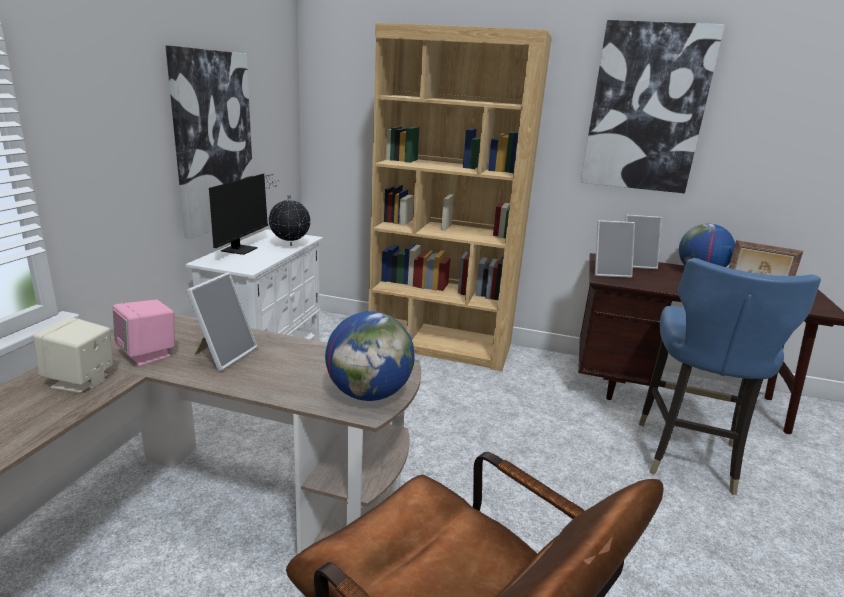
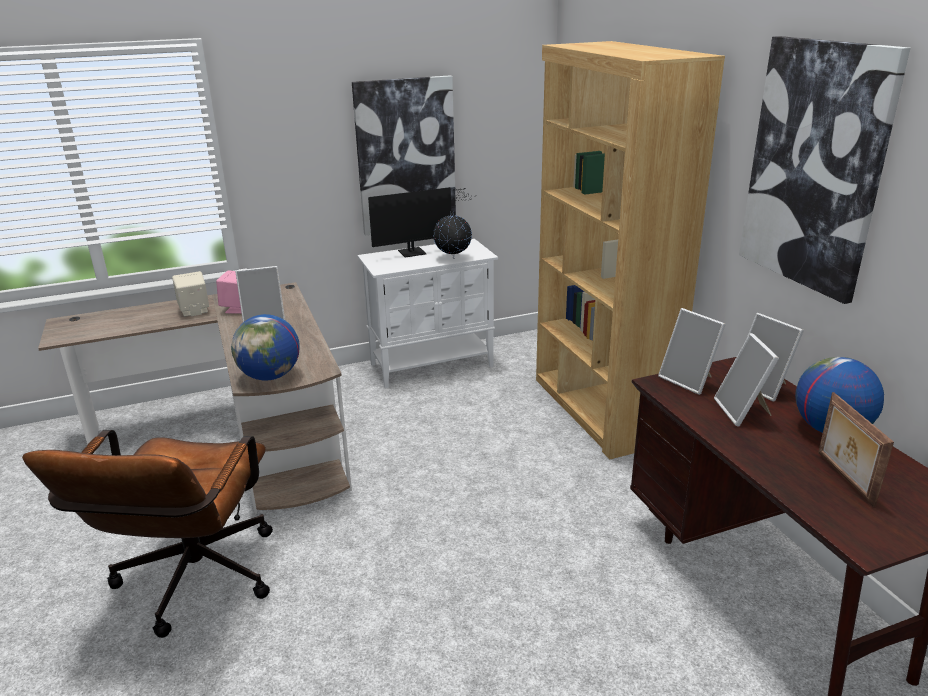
camera: 55 degrees right, 5 degrees up
(662, 278) = (743, 411): none -> picture frame
(687, 455) = (630, 629): blue chair -> none

